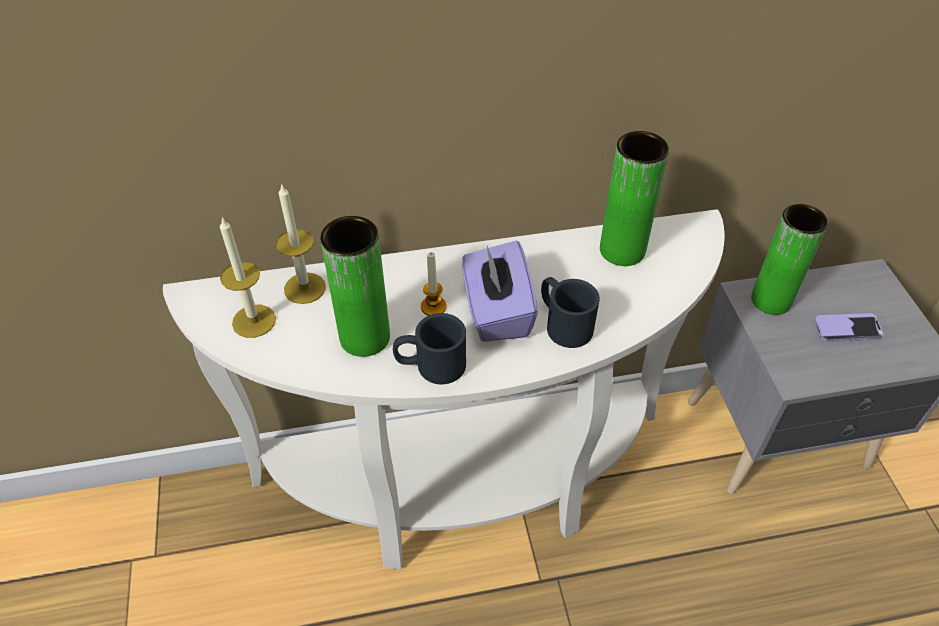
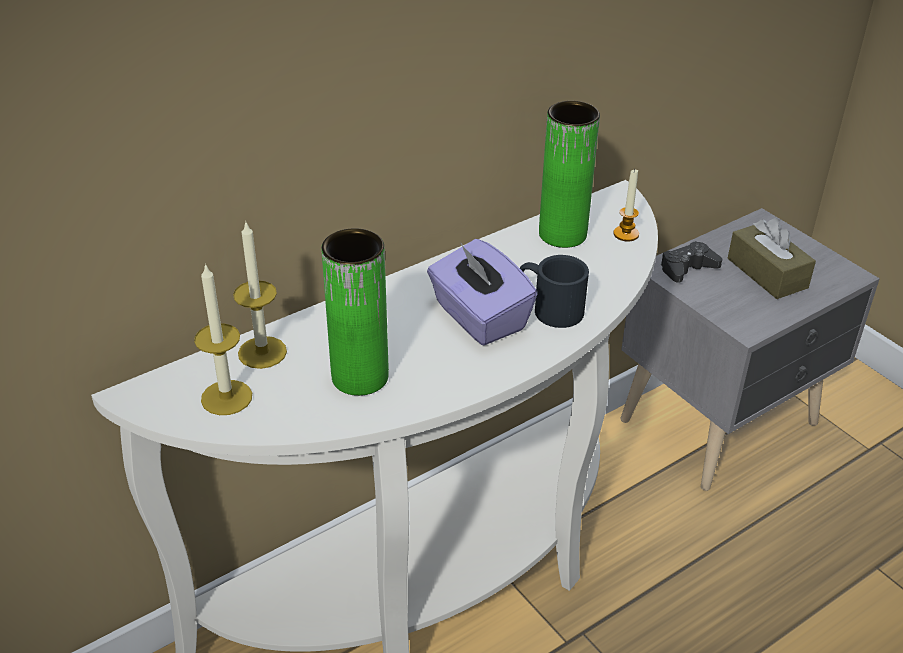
camera: 25 degrees left, 10 degrees down
(430, 365) = (445, 381): black mug -> none
(433, 307) = (412, 330): candle -> candle (626, 234)
(771, 300) = (687, 268): green vase -> black game controller
(847, 329) = (767, 273): phone -> brown tissue box

